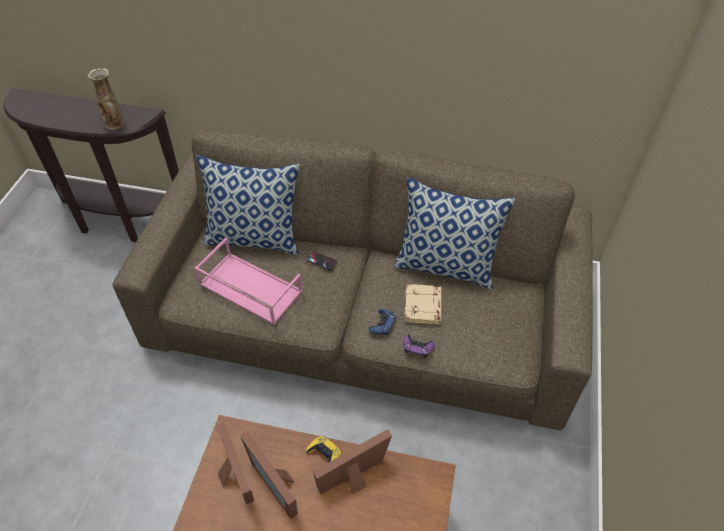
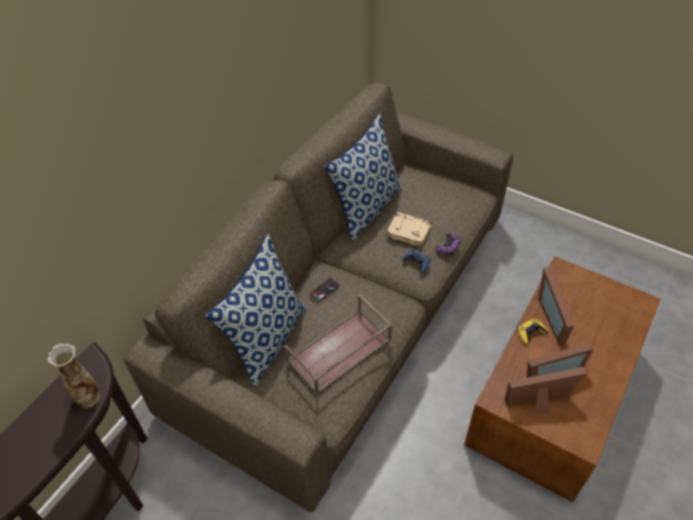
camera: 70 degrees left, 0 degrees up
(249, 288) = (339, 351): pink tray -> brown tray

